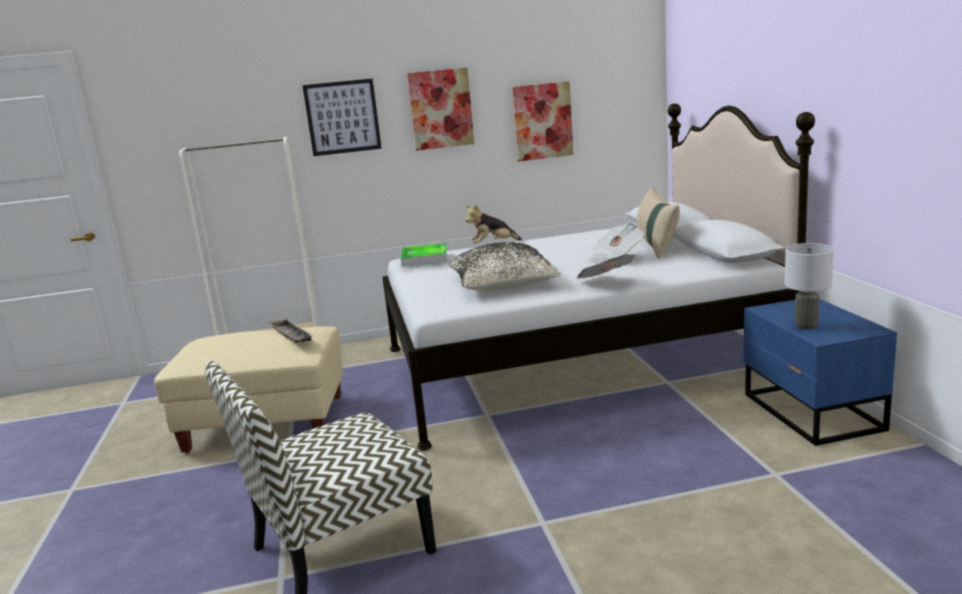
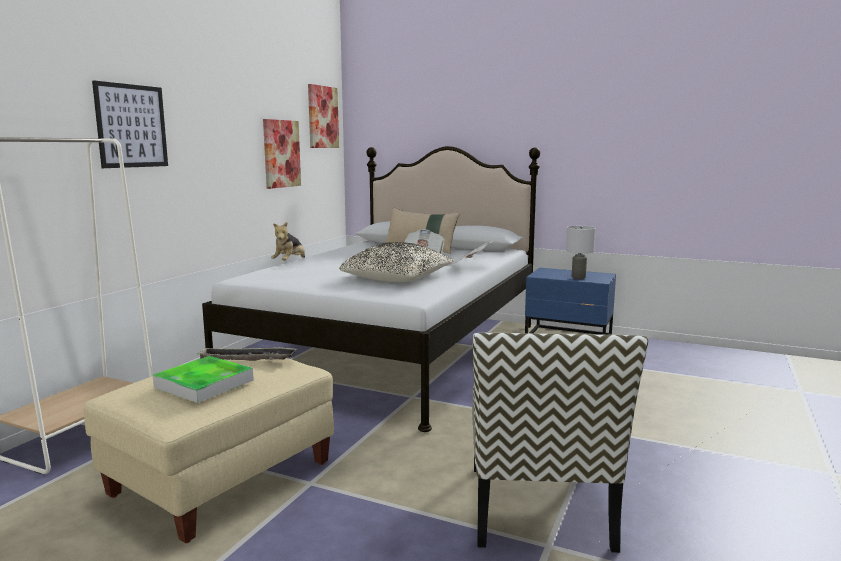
camera: 55 degrees left, 5 degrees down
(424, 258) = (267, 275): tray -> tray (204, 384)
(441, 109) = (214, 131): picture -> picture (322, 117)

